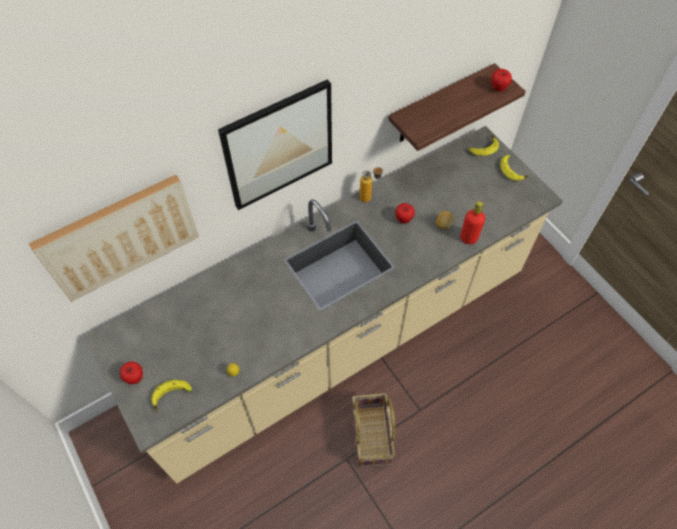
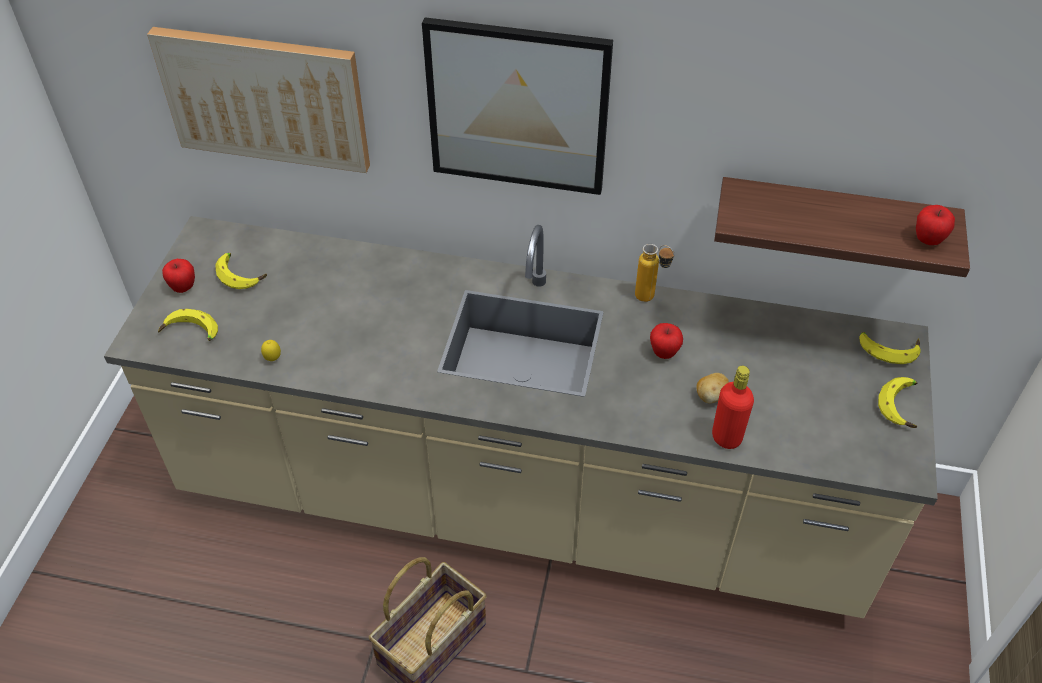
camera: 45 degrees right, 10 degrees down
(158, 344) = (241, 274): none -> banana

